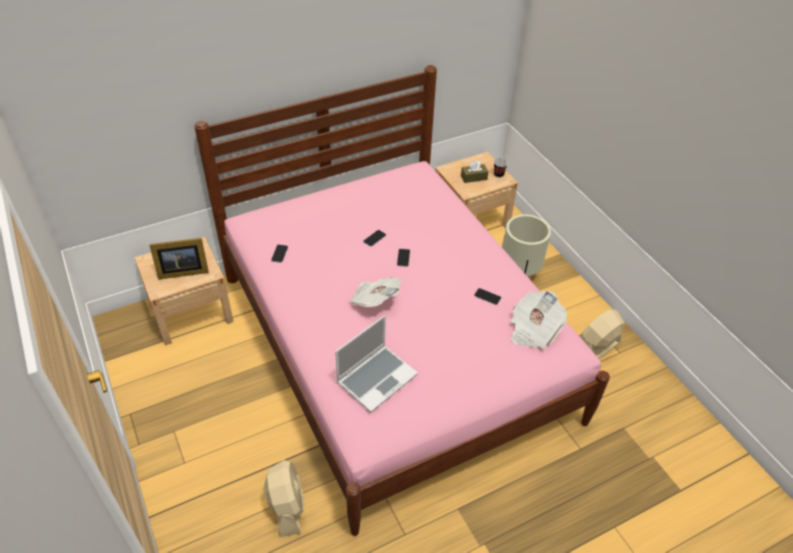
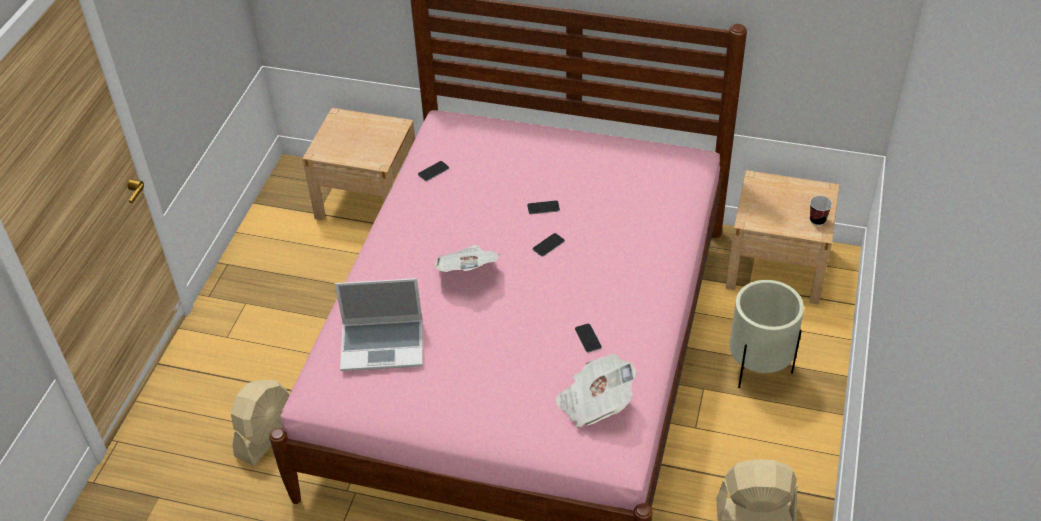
camera: 45 degrees right, 0 degrees up
(181, 271) = (356, 144): picture frame -> none
(474, 177) = (779, 207): brown tissue box -> none

